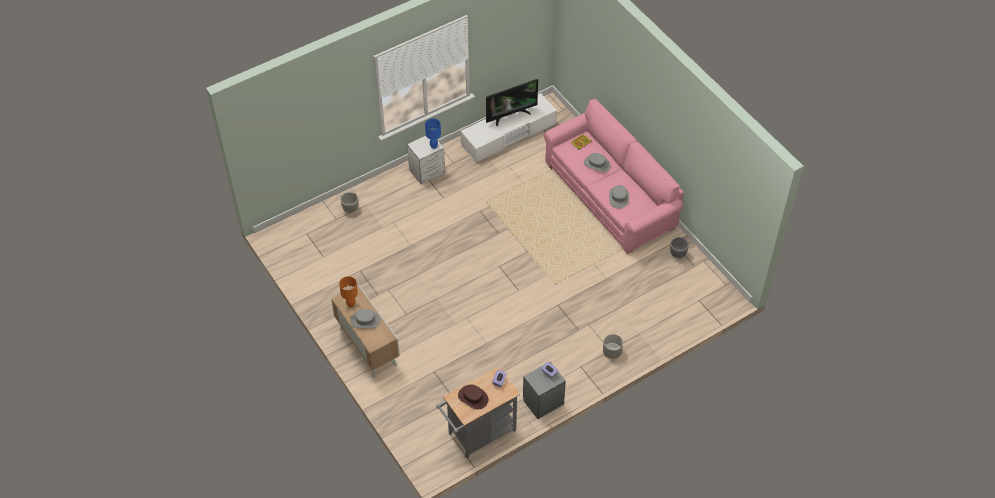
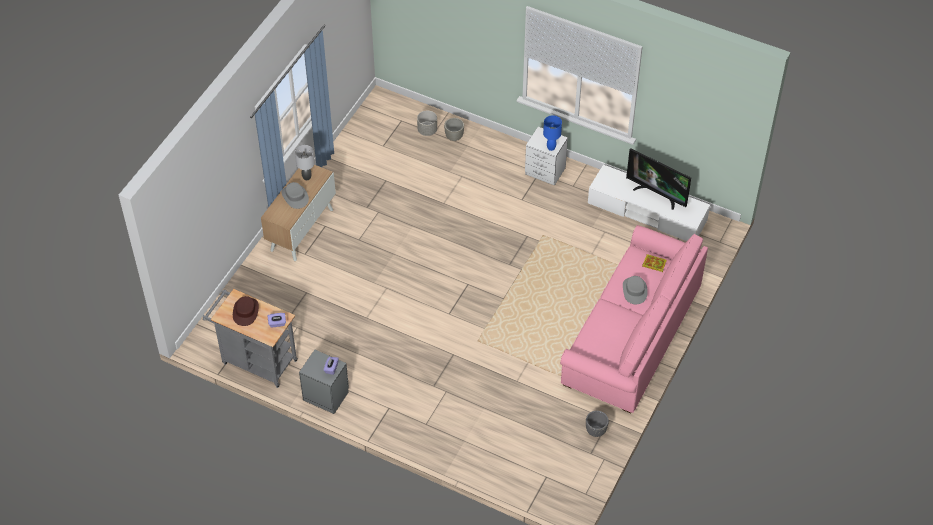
camera: 60 degrees right, 0 degrees up
(351, 304) = (306, 177): orange table lamp -> grey table lamp
(612, 352) = (424, 427): grey planter -> grey planter (427, 130)
(619, 197) = (602, 330): grey hat -> none

